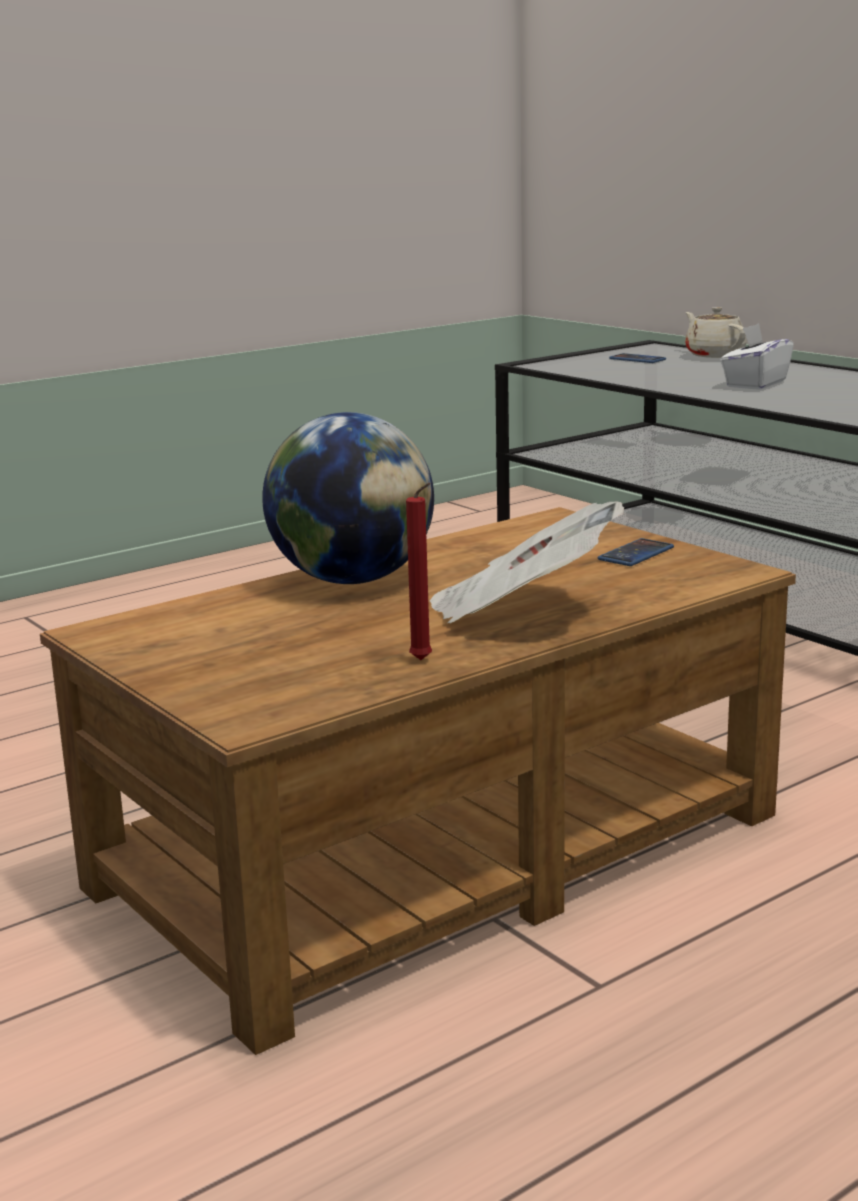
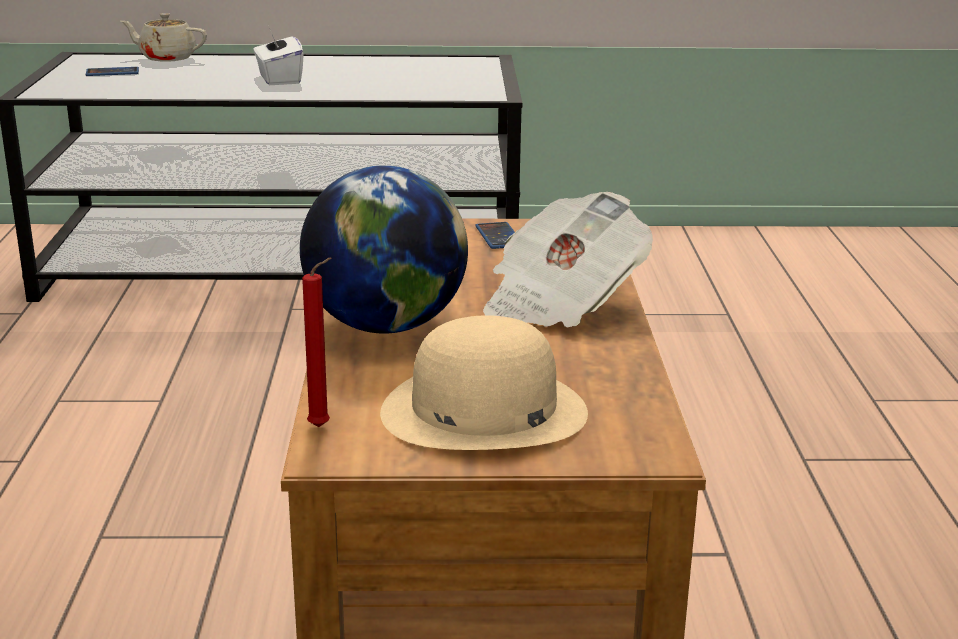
camera: 55 degrees left, 5 degrees up
(237, 649) = (483, 411): none -> beige hat
(423, 661) = (614, 360): red candle -> red candle (322, 427)

